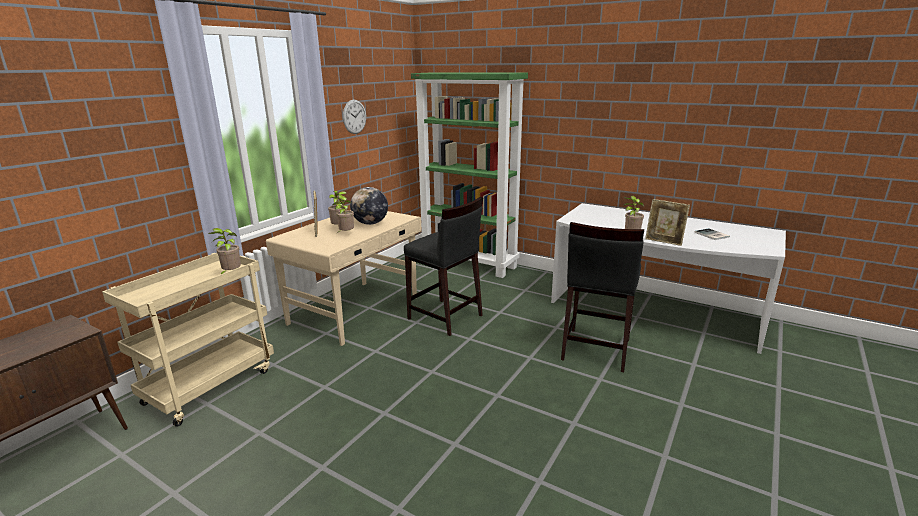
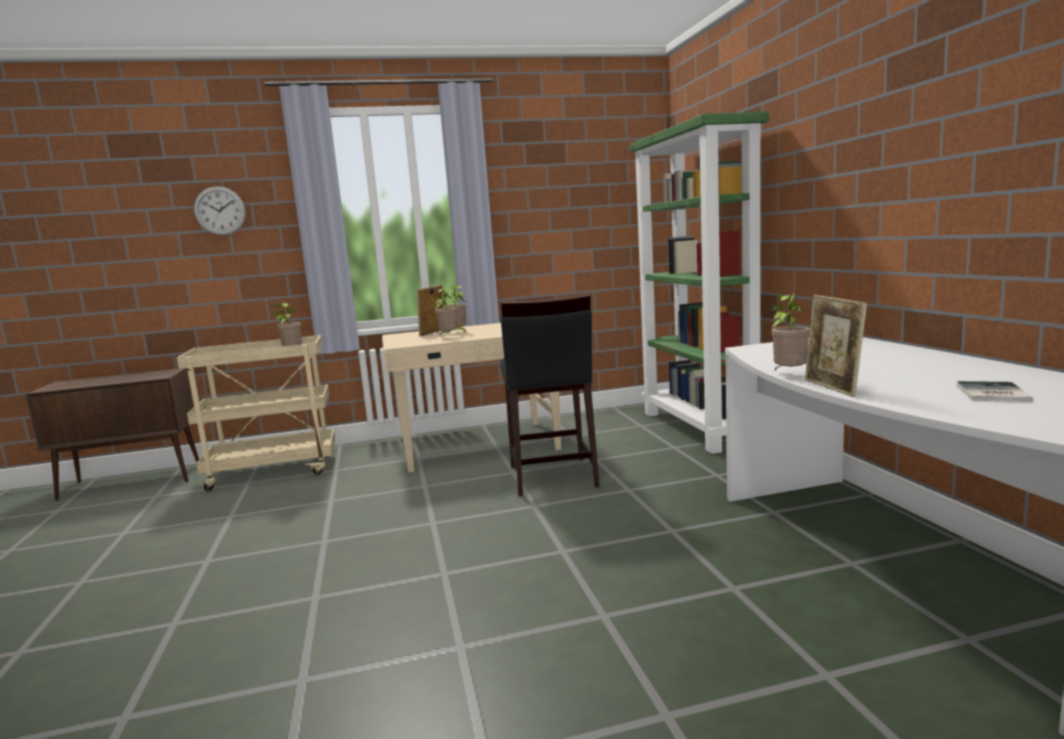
camera: 45 degrees right, 10 degrees down
(354, 116) = (547, 206): wall clock -> wall clock (220, 211)
(370, 223) = (495, 331): globe -> none
(595, 349) = (674, 578): black stool -> none

